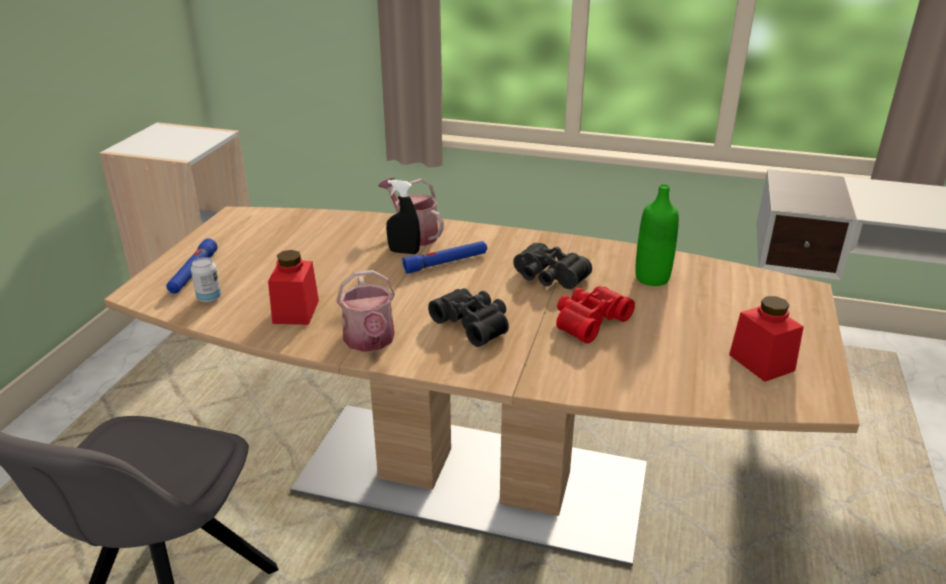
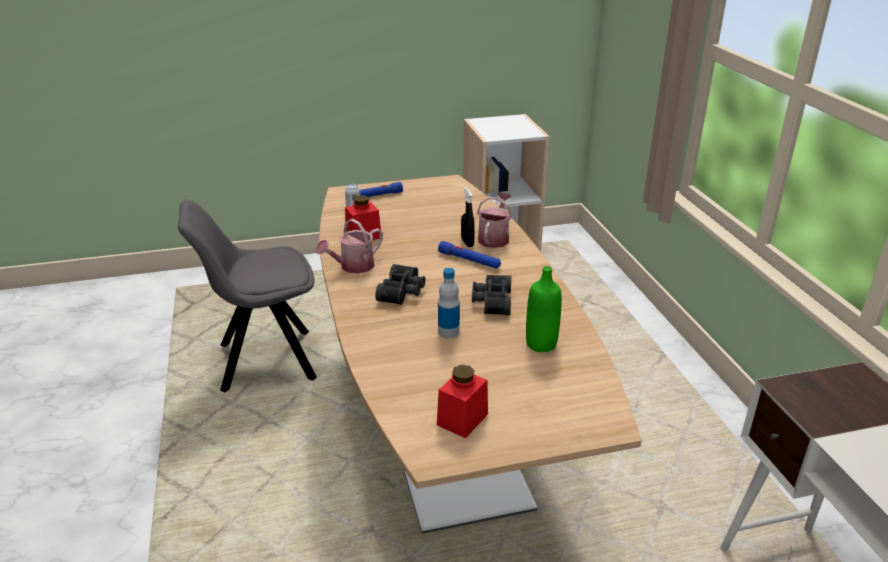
camera: 60 degrees right, 0 degrees up
(588, 321) = (448, 332): red binoculars -> bottle

